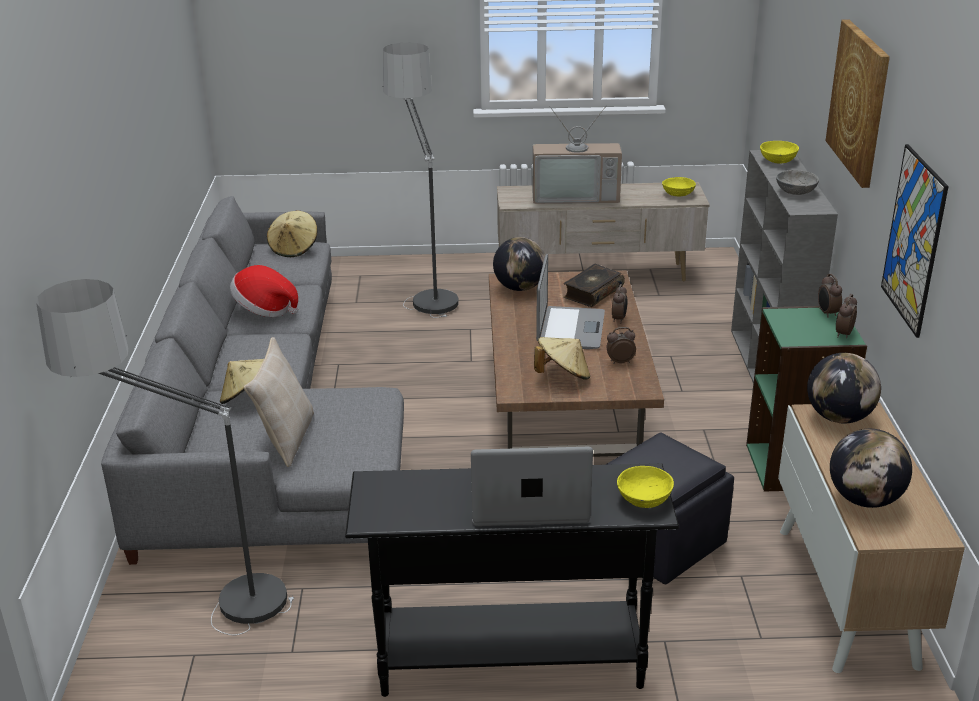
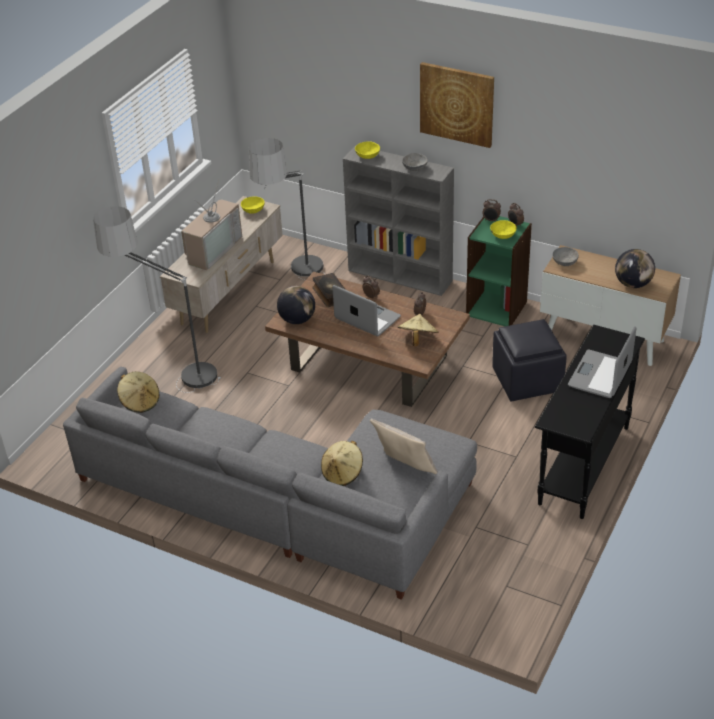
camera: 60 degrees left, 10 degrees up
(198, 606) = (464, 575): floor lamp -> floor lamp (295, 283)
(264, 309) = (225, 439): hat -> none
(645, 498) = (619, 339): yellow bowl -> yellow bowl (503, 235)
(839, 417) = (565, 262): globe -> grey bowl
(913, 240) = (562, 160): picture -> none

